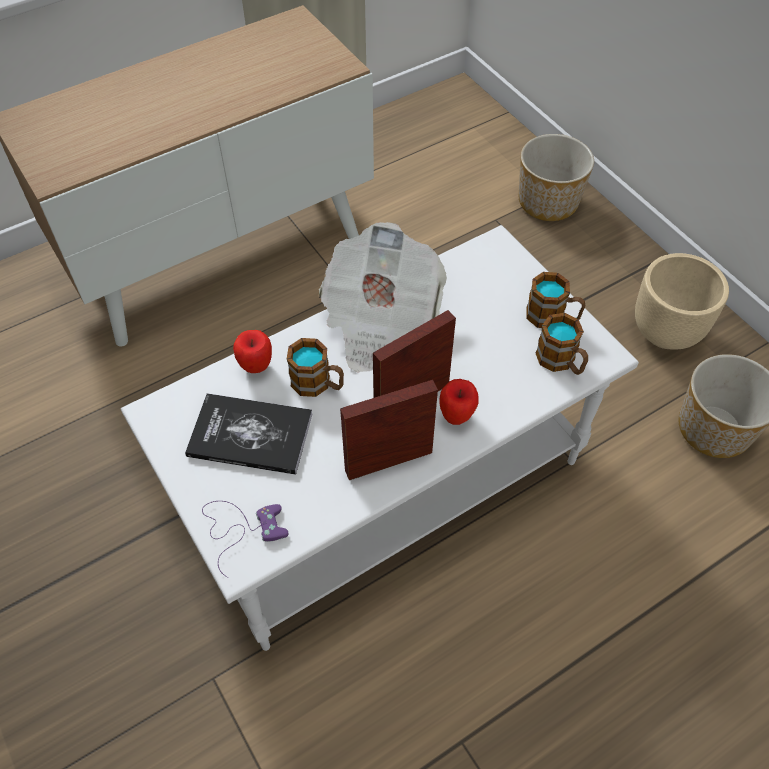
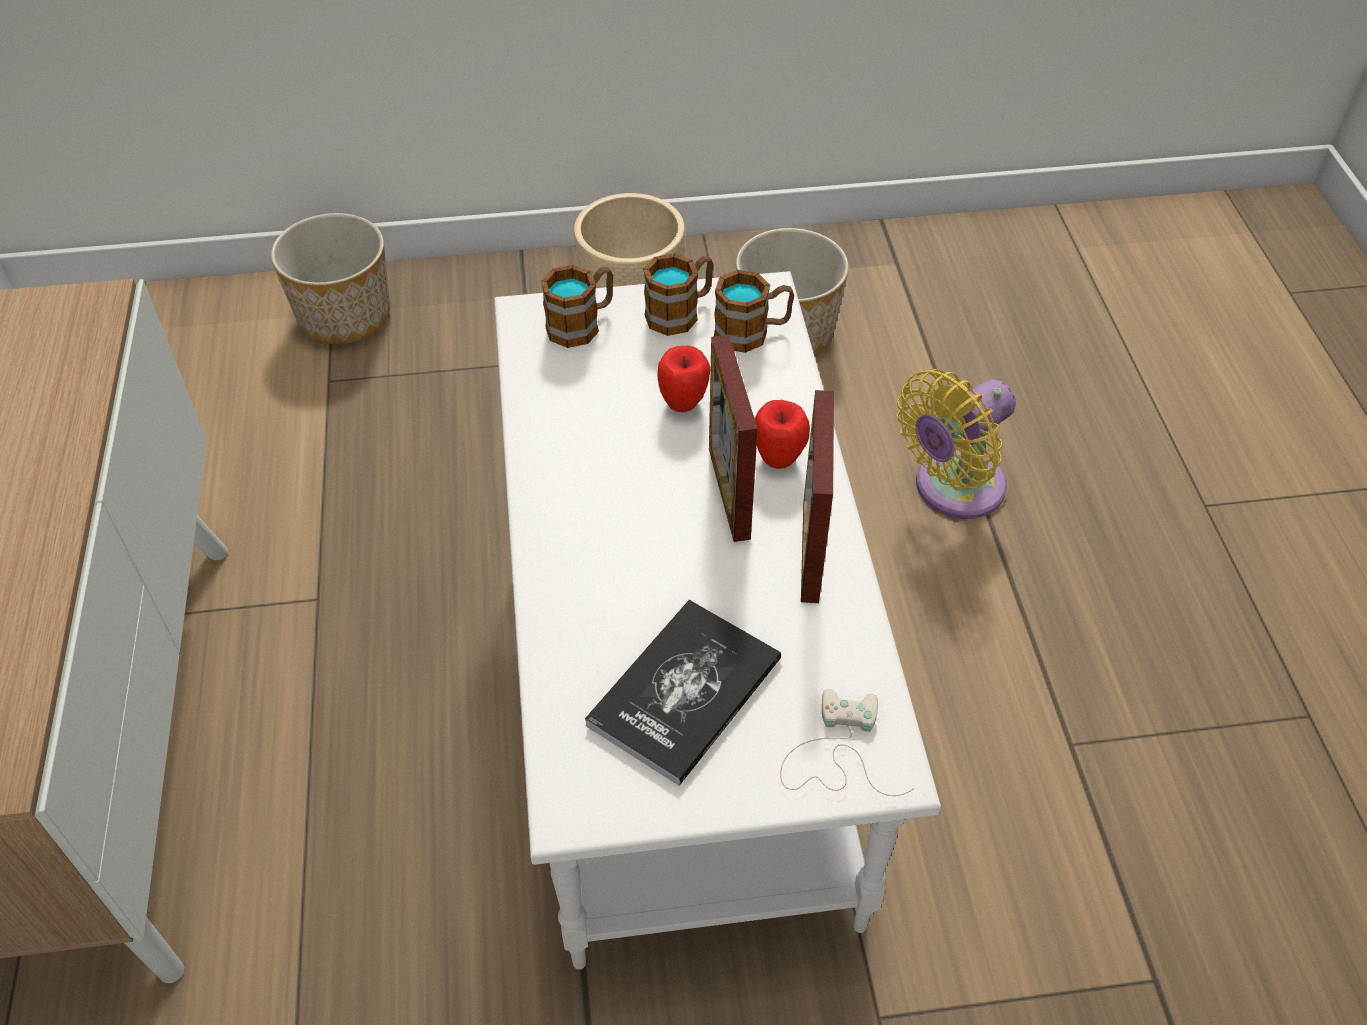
camera: 65 degrees left, 5 degrees down
(240, 528) = (837, 752): purple game controller -> white game controller
(256, 367) = (565, 646): apple -> apple (683, 403)
(318, 384) = (641, 583): mug -> mug (582, 324)
(381, 322) = (577, 477): newspaper -> none
(641, 589) = (952, 489): none -> yellow fan

